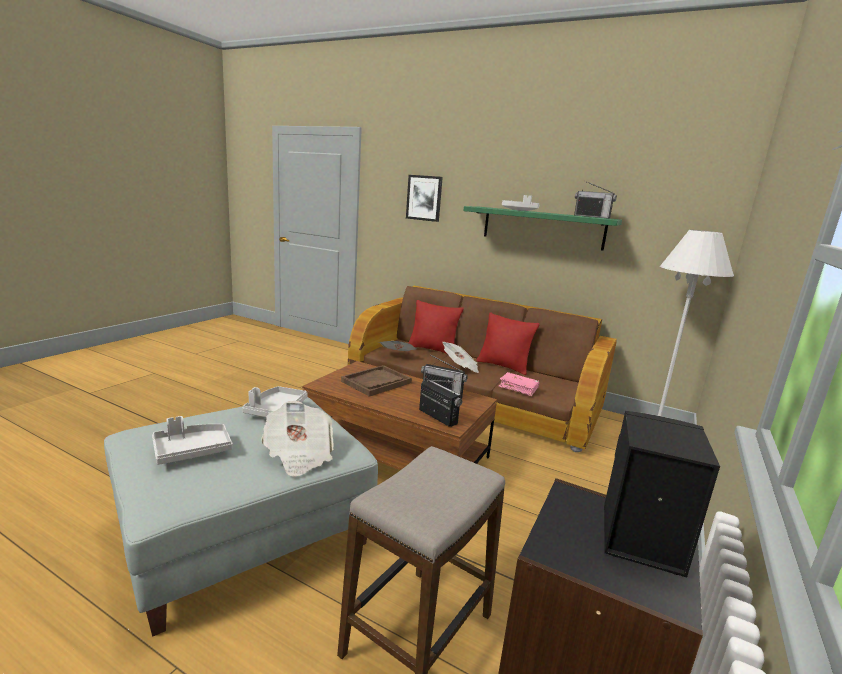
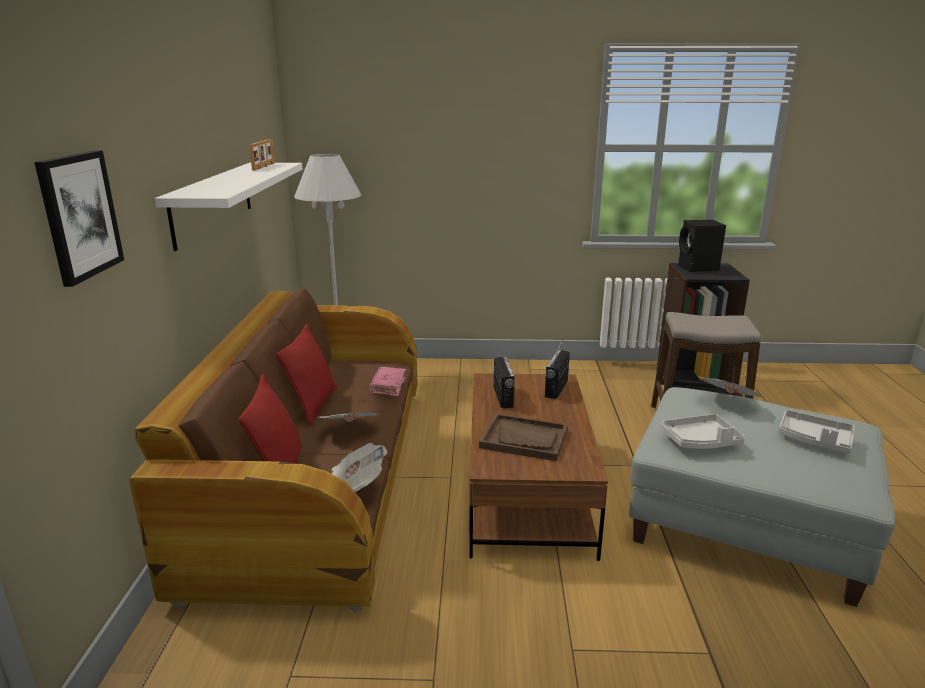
camera: 115 degrees left, 5 degrees up
(520, 210) = (234, 181): grey tray -> none
(542, 227) = (213, 202): green shelf -> white shelf
(592, 217) = (265, 166): radio -> picture frame

